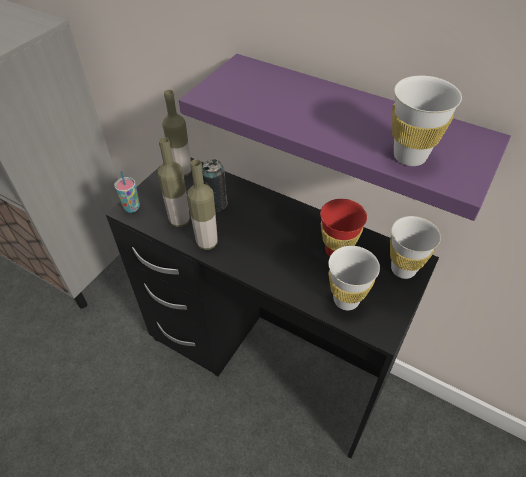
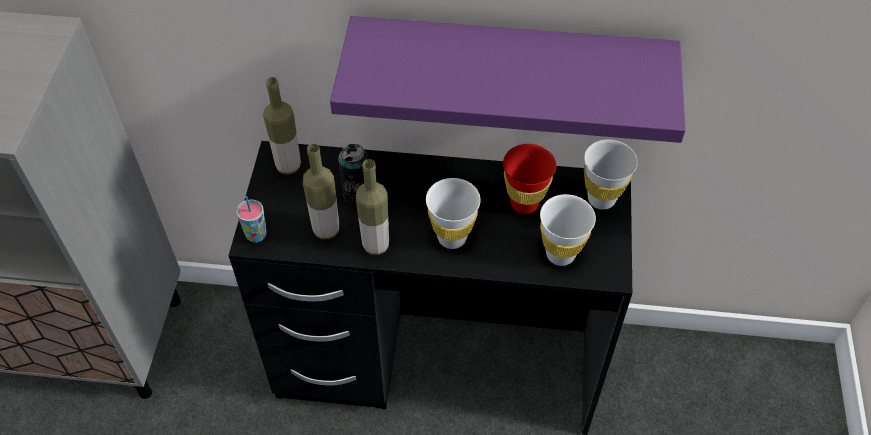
camera: 25 degrees left, 5 degrees up
(409, 156) = (602, 96): white cup -> white cup (452, 237)

